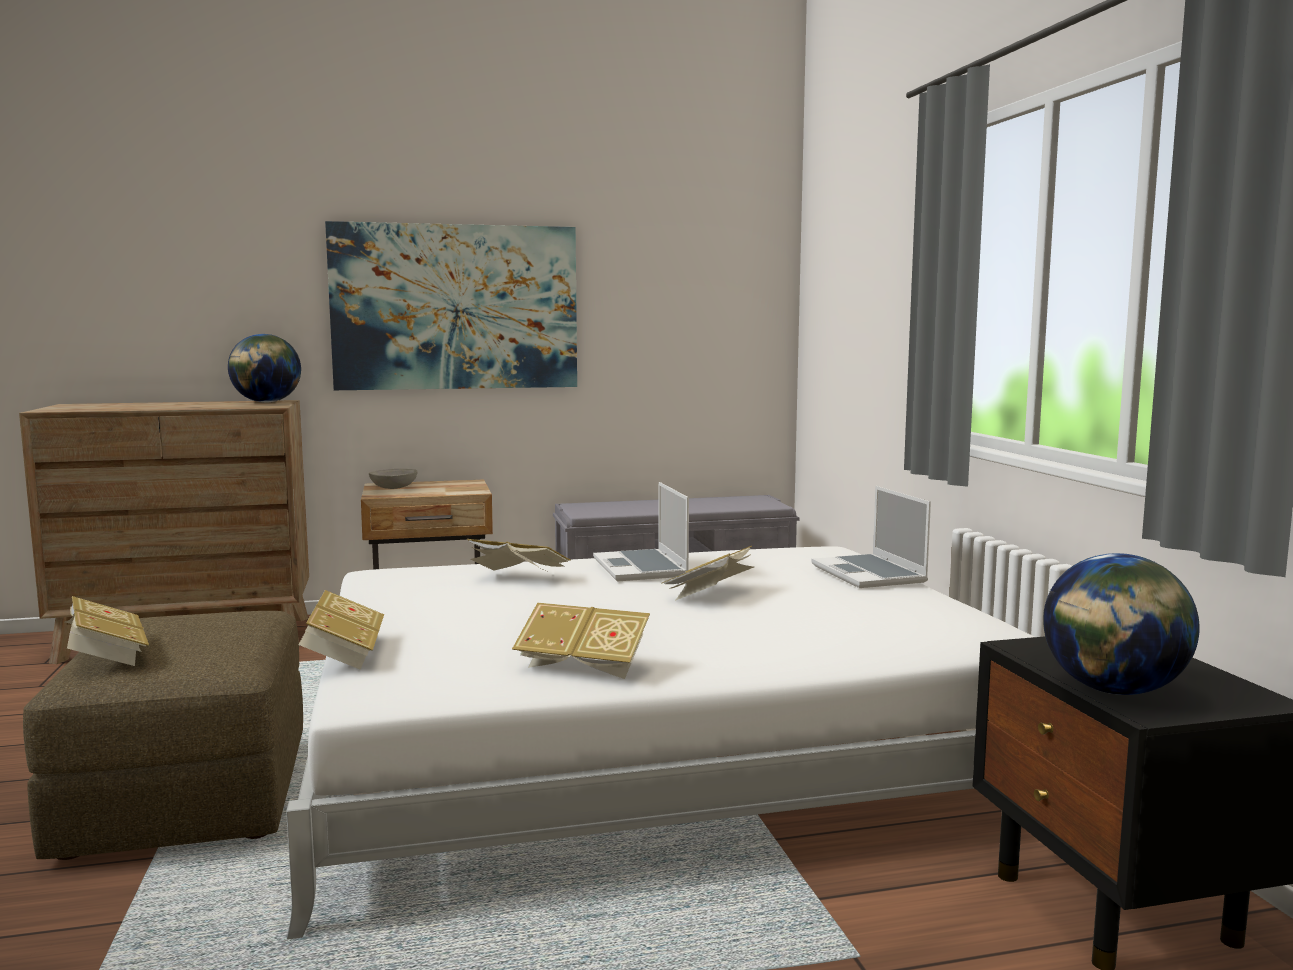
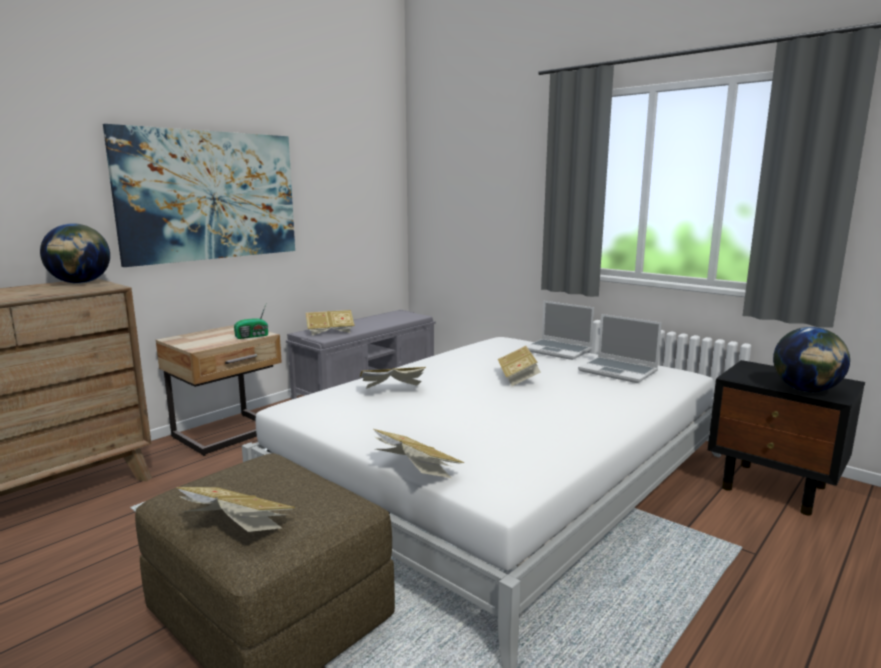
camera: 35 degrees left, 5 degrees up
(394, 488) = (194, 340): grey bowl -> none
(458, 492) = (253, 336): none -> radio
(583, 666) = (558, 438): book -> book (330, 332)
(642, 568) = (448, 369): laptop -> laptop (619, 371)

